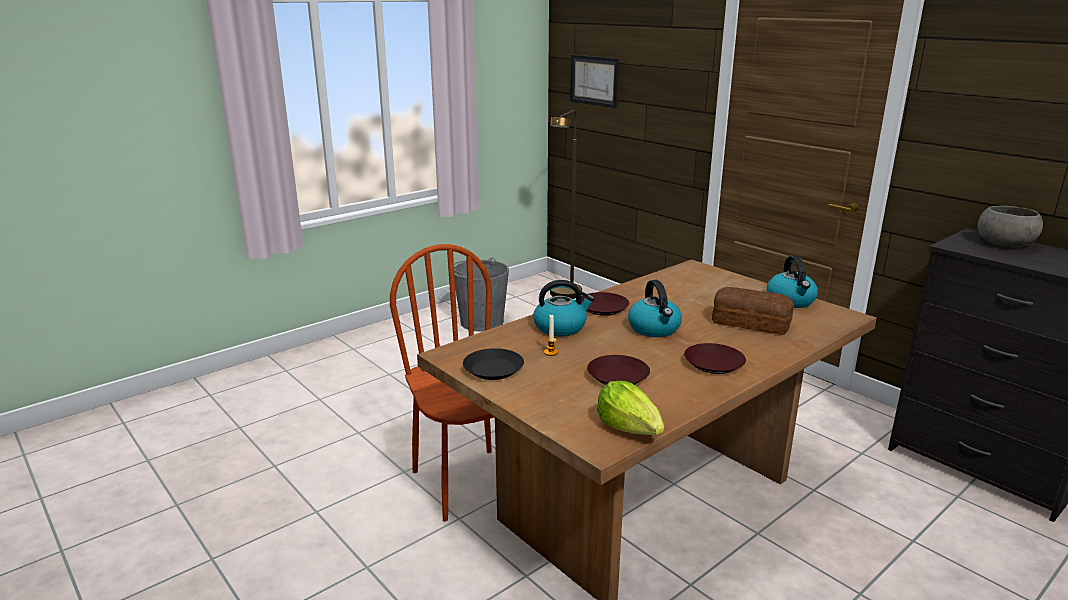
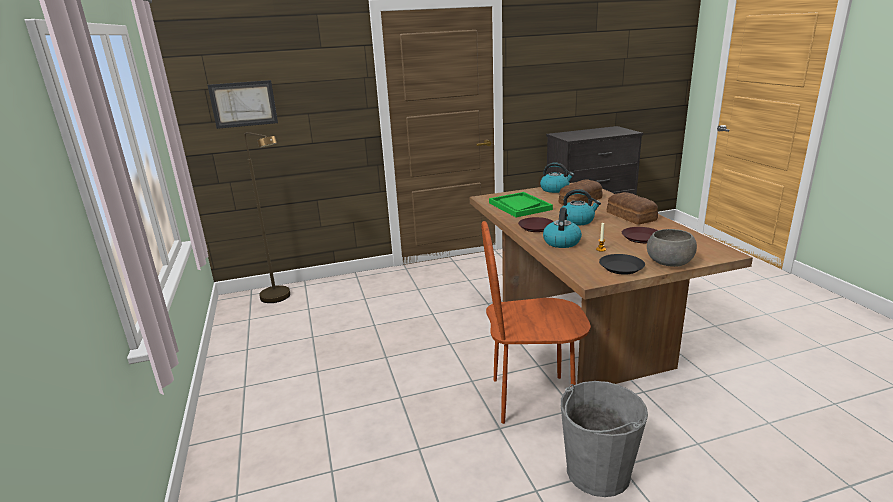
camera: 65 degrees left, 0 degrees up
(481, 322) = (277, 345): grey bucket -> grey bucket (597, 472)
(630, 428) = (706, 244): lettuce -> none
(681, 289) = (519, 206): none -> green tray
(713, 363) = (631, 216): brown plate -> bread
(1005, 244) = (574, 133): grey bowl -> grey bowl (669, 262)

